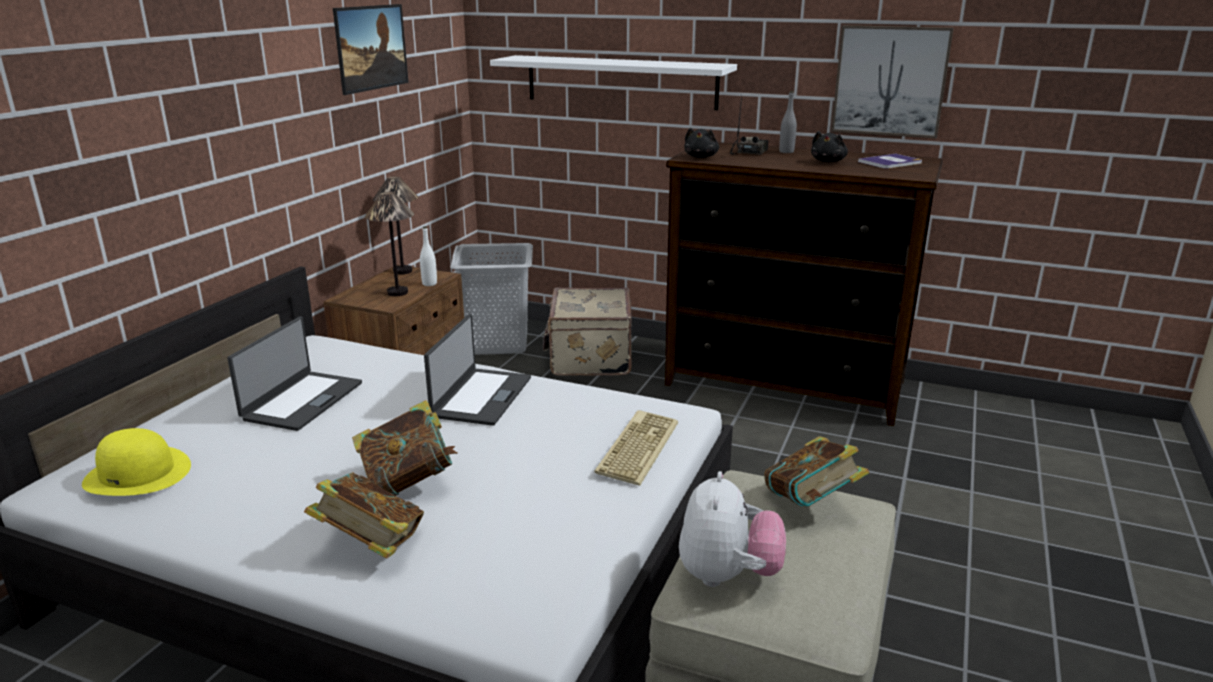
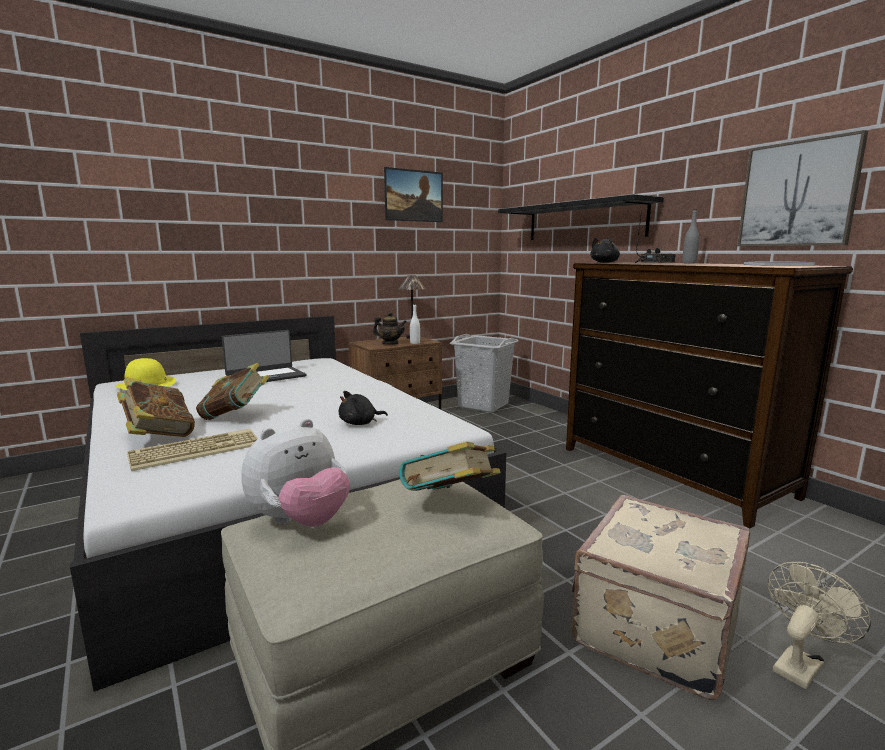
camera: 35 degrees right, 10 degrees down
(397, 292) = (390, 344): table lamp -> teapot
(480, 397) = (351, 393): laptop -> none
(589, 358) = (531, 424): beige suitcase -> beige suitcase (652, 627)
(620, 82) = (584, 221): white shelf -> black shelf
(636, 447) = (386, 434): keyboard -> keyboard (197, 449)
(828, 161) = (713, 264): black plush toy -> black plush toy (360, 423)
(1012, 531) = (800, 664): none -> beige fan

